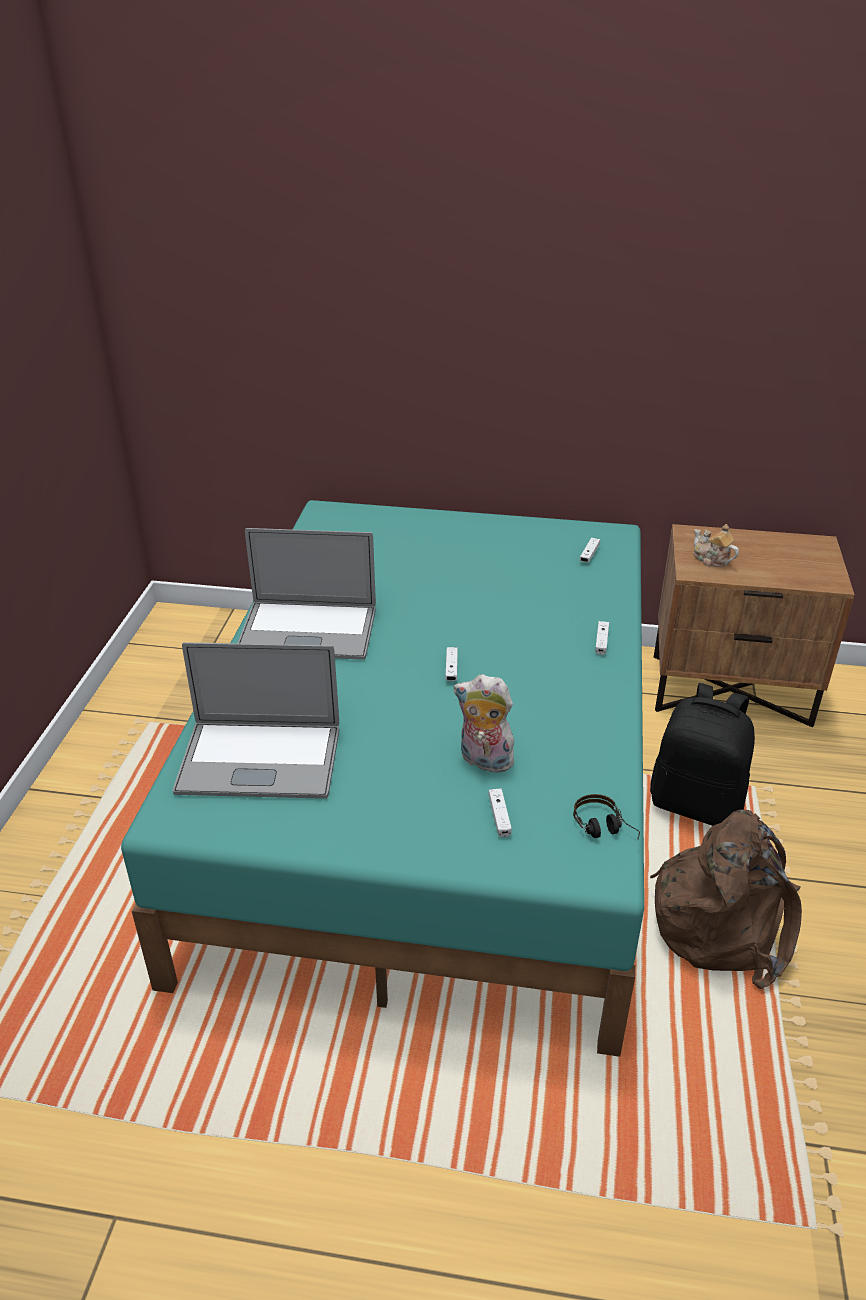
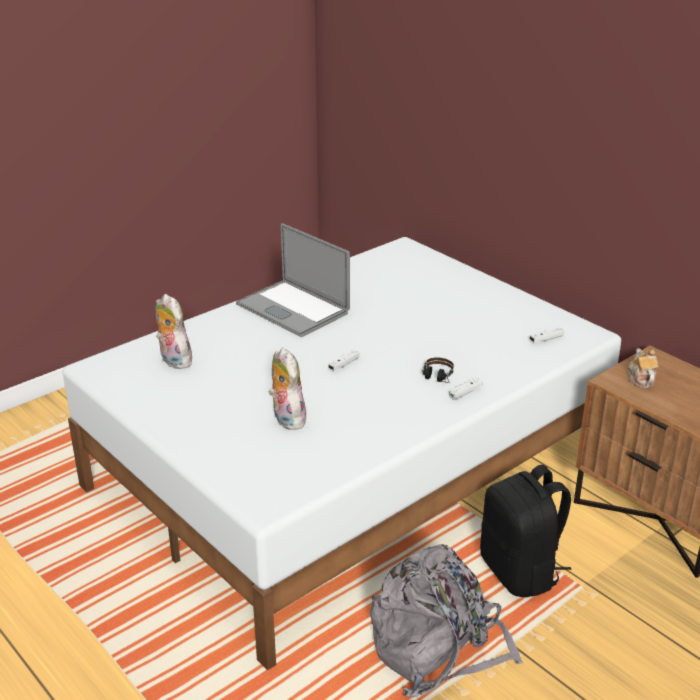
camera: 40 degrees right, 5 degrees down
(259, 760) = (173, 361): laptop -> plush toy
(434, 788) = (350, 469): turquoise bed -> white bed
(499, 817) = (251, 449): white game controller -> none
(605, 831) = (298, 487): headphones -> headphones (436, 379)
(724, 921) = (438, 648): brown backpack -> grey backpack

